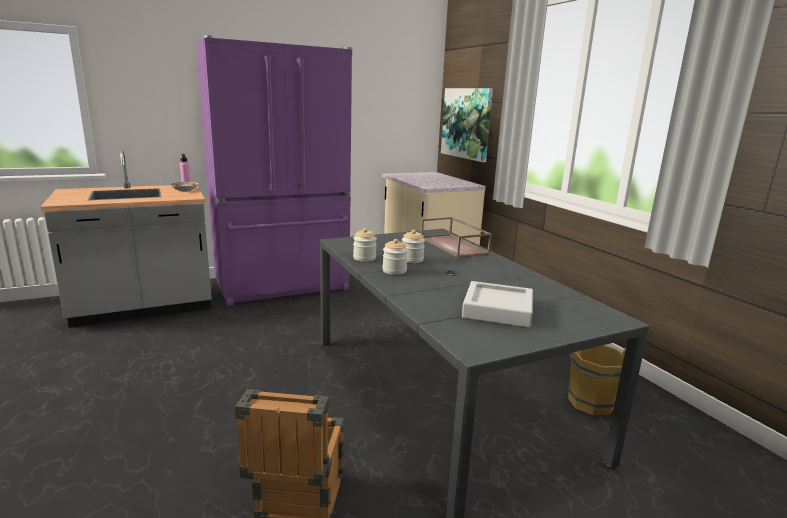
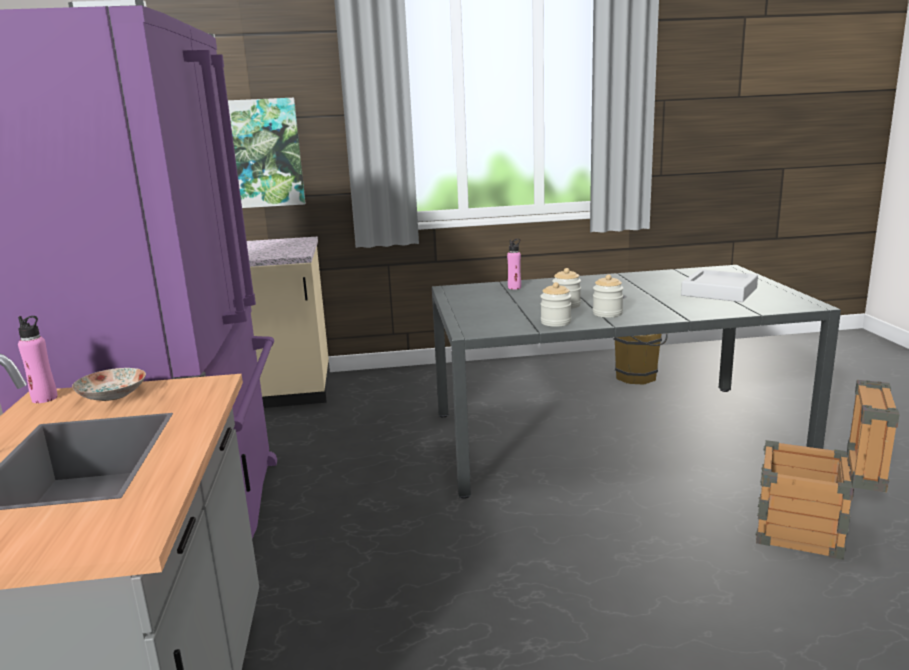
camera: 70 degrees left, 0 degrees up
(454, 245) = (514, 287): brown tray -> pink bottle

